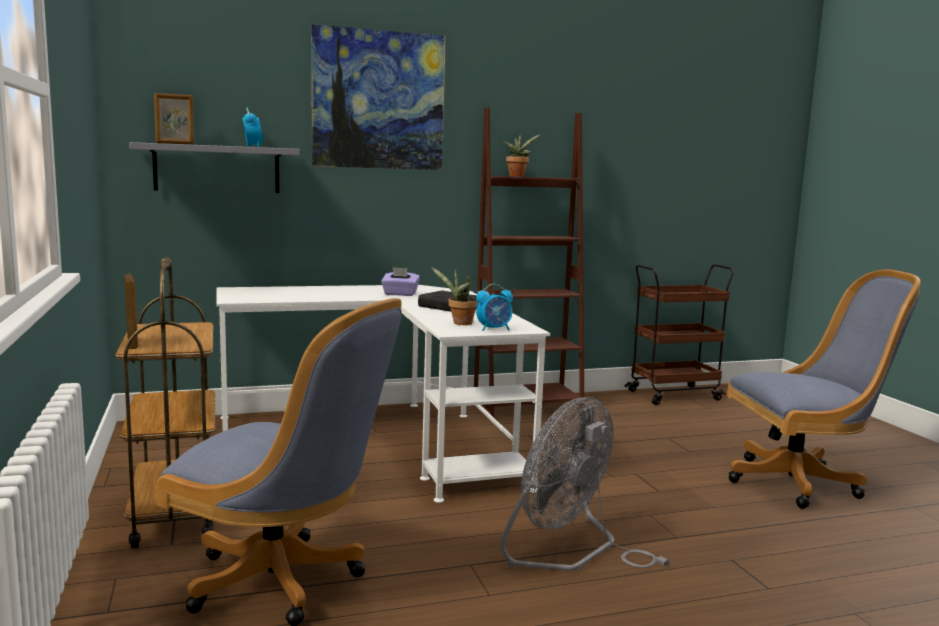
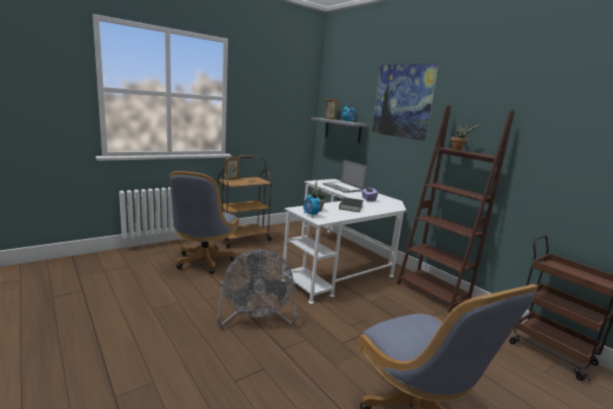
camera: 70 degrees right, 5 degrees up
(303, 293) = (342, 187): none -> laptop
(579, 549) = (253, 318): grey fan -> grey fan turned 150 degrees clockwise

